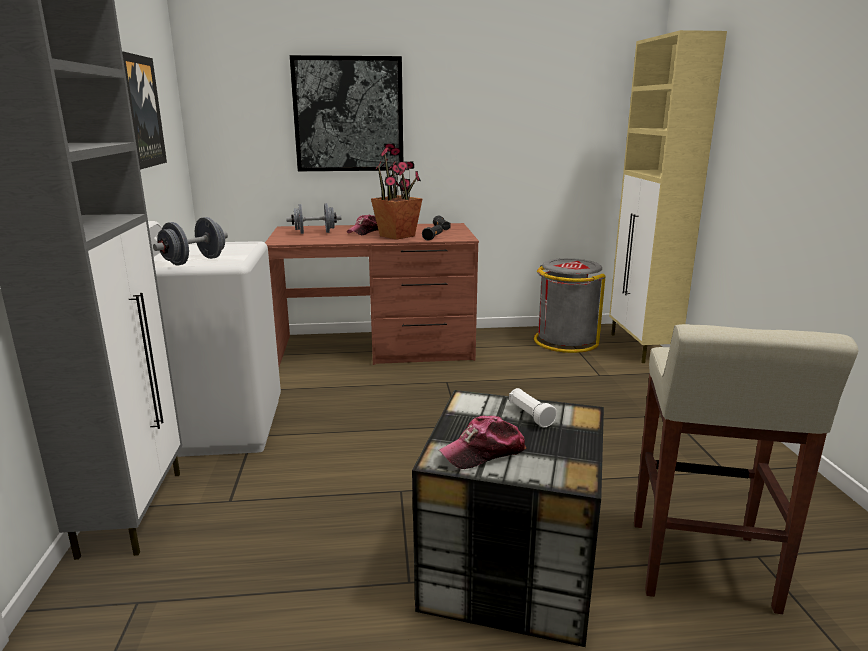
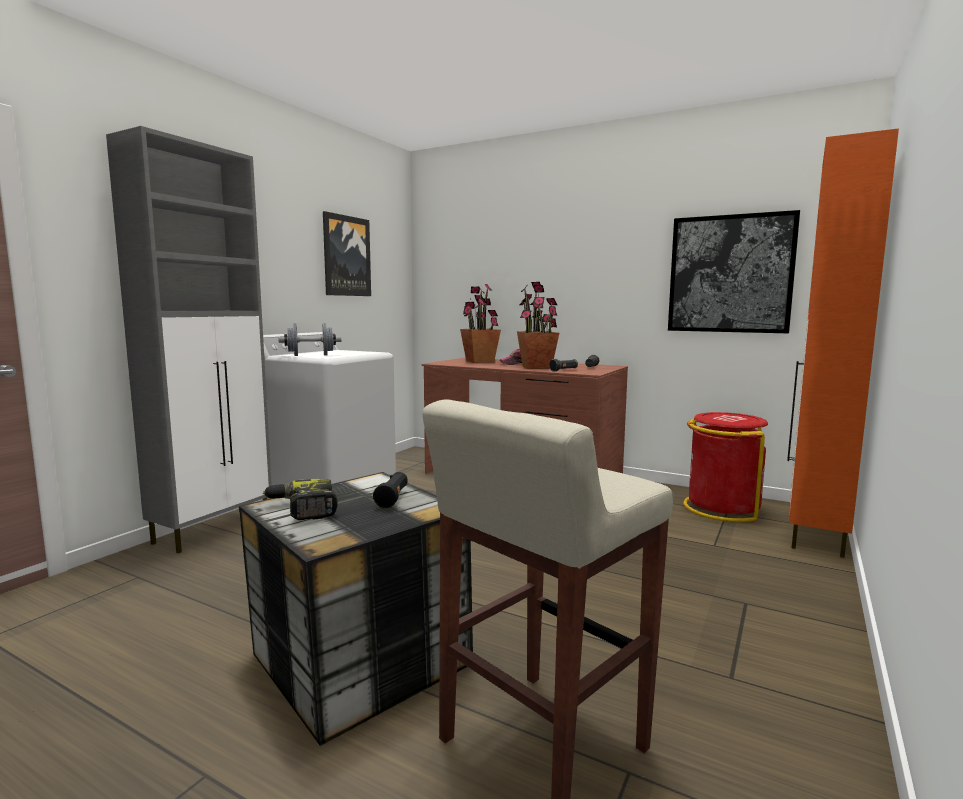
camera: 35 degrees right, 10 degrees down
(315, 233) = (479, 361): grey dumbbell -> potted plant
(348, 114) = (528, 262): picture -> picture (730, 274)
(483, 452) = (302, 509): cap -> power drill
(530, 415) = (392, 498): white flashlight -> black flashlight
(565, 341) = (721, 508): grey trash can -> red trash can
(642, 347) = (816, 534): beige cabinet -> orange cabinet

